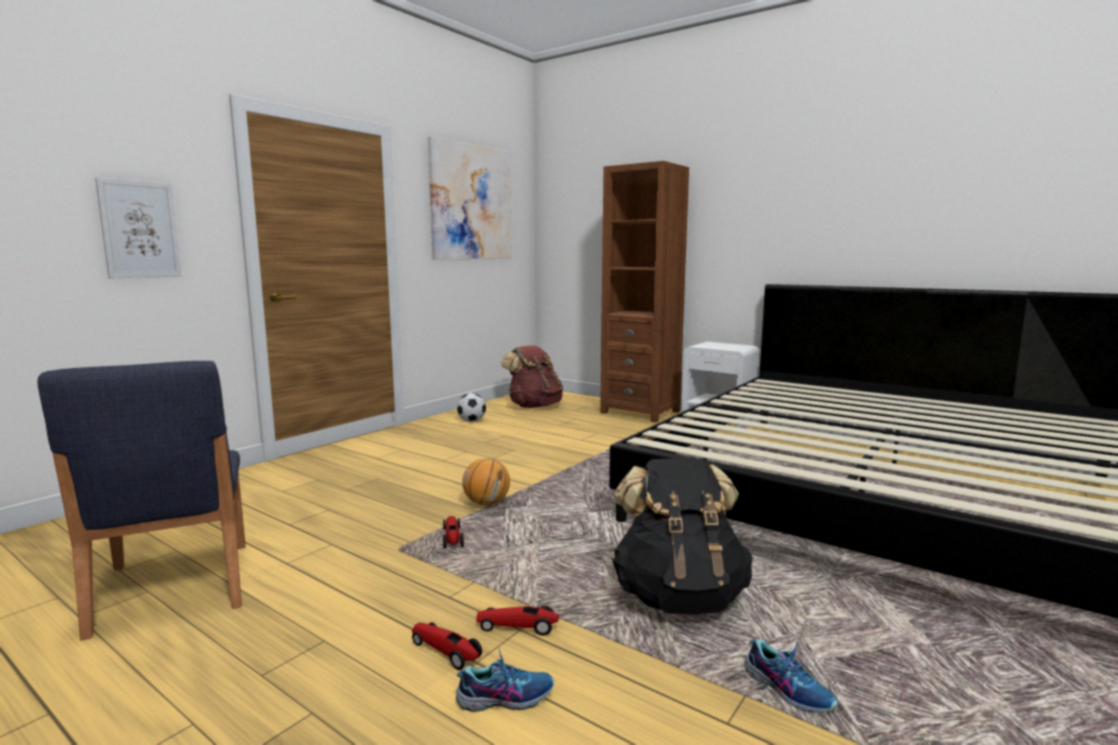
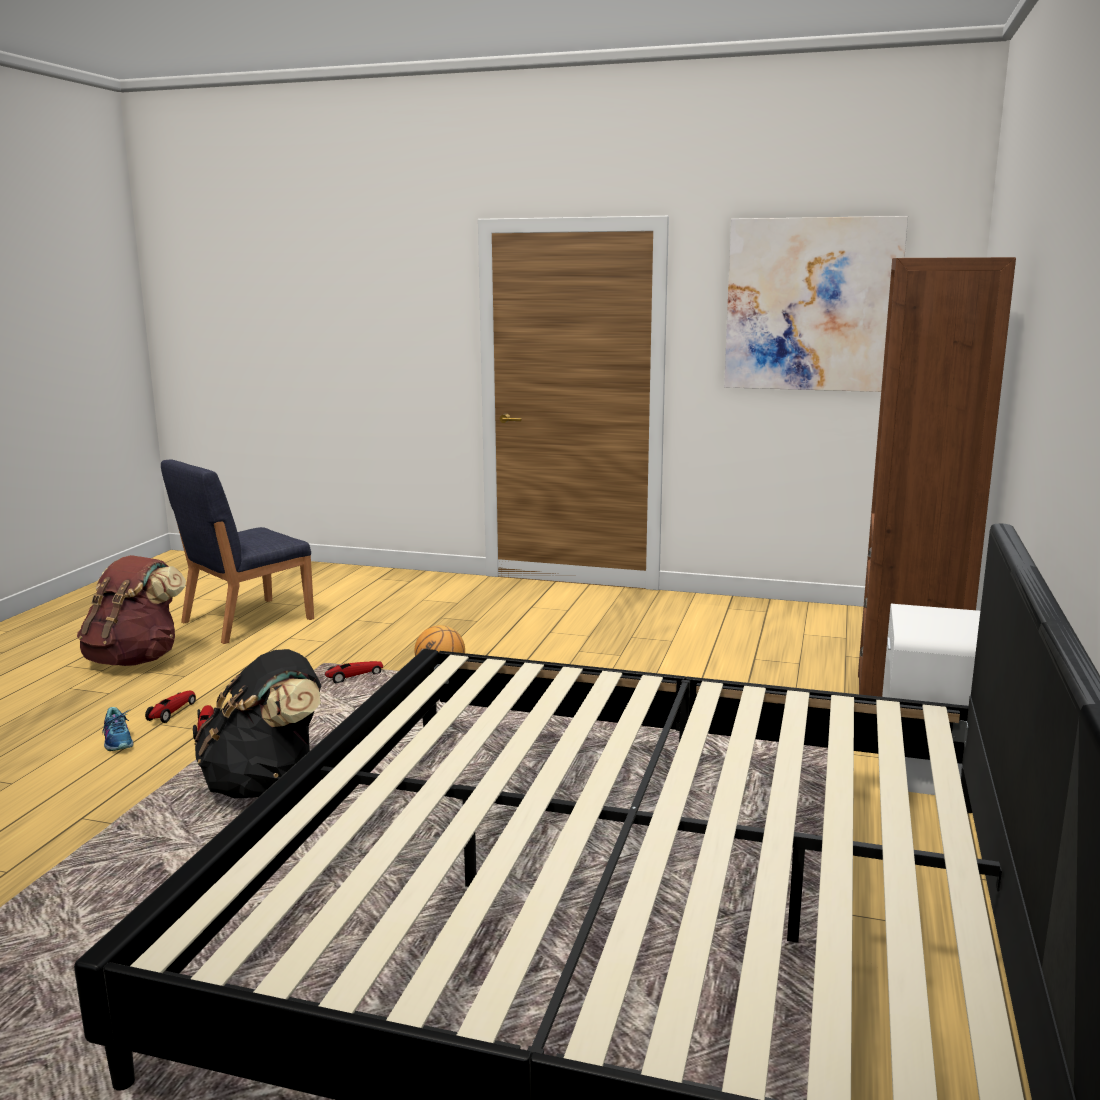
camera: 70 degrees right, 5 degrees up
(140, 229) = (398, 350): picture -> none
(472, 421) = (708, 614): football -> none
(534, 406) = (828, 631): brown backpack -> brown backpack (135, 659)
(788, 689) = (119, 841): shoe -> none

